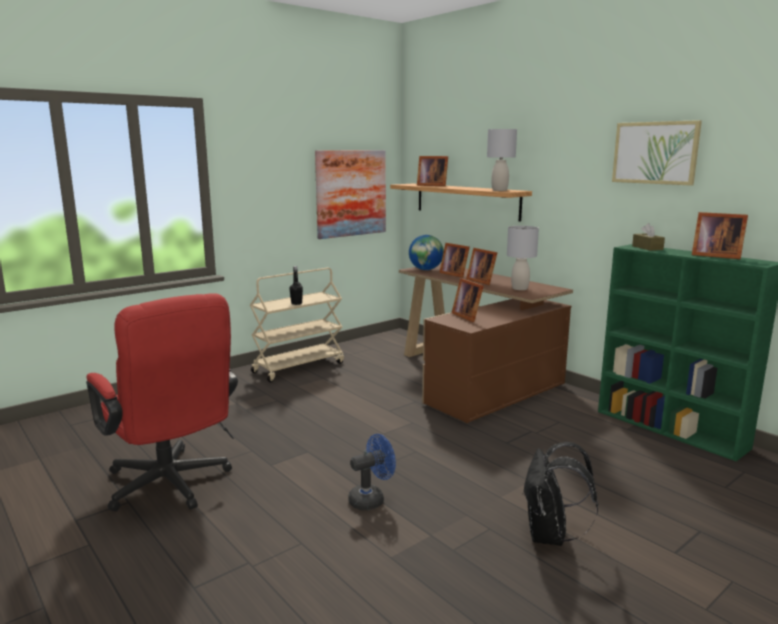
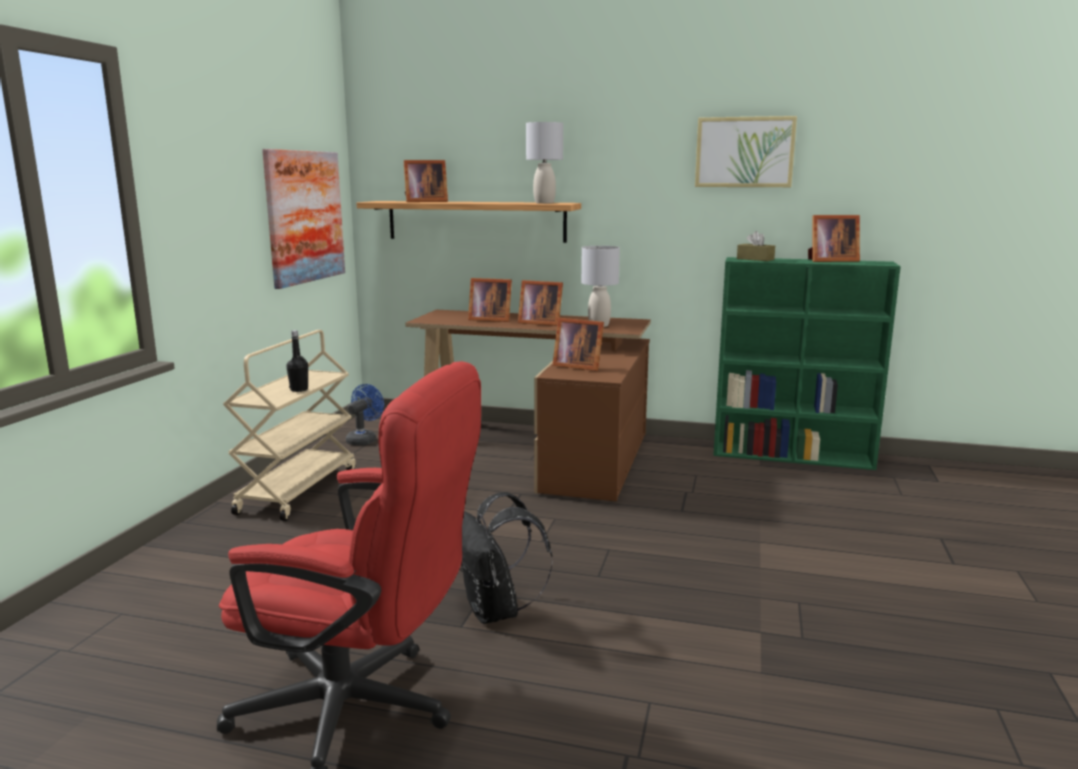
camera: 35 degrees left, 0 degrees up
(371, 499) = (645, 619): blue fan -> blue fan (364, 439)
(426, 270) = (441, 318): globe -> none
(550, 536) = (854, 588): black backpack -> black backpack (496, 612)

